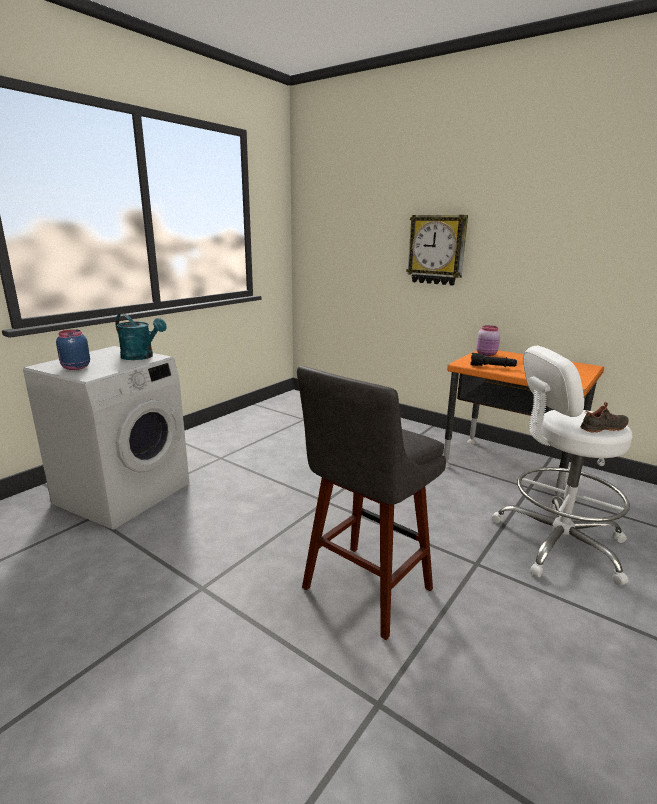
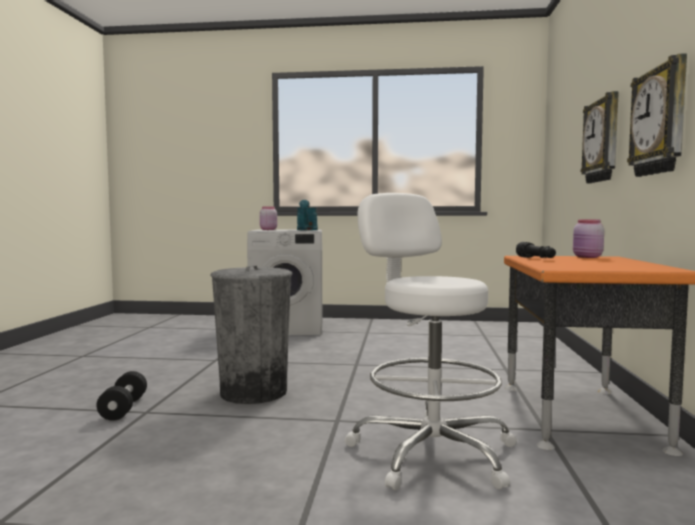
camera: 60 degrees right, 15 degrees down
(75, 367) = (268, 229): blue jar -> pink jar
(350, 728) = (123, 409): none -> black dumbbell
(363, 590) = (253, 392): grey stool -> grey trash can
(538, 256) = (660, 121): none -> wall clock
(604, 428) = (424, 283): black shoe -> none

